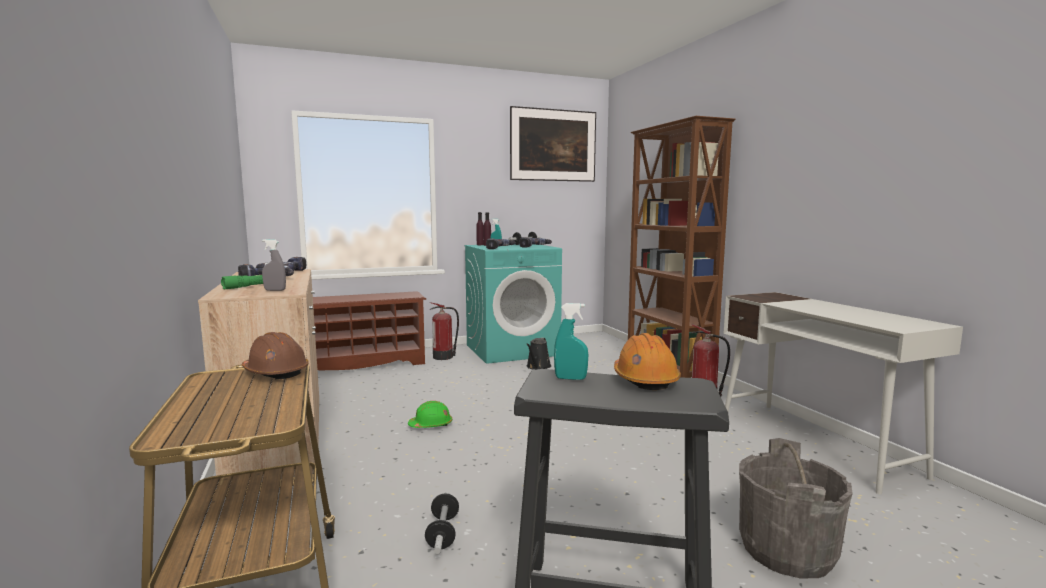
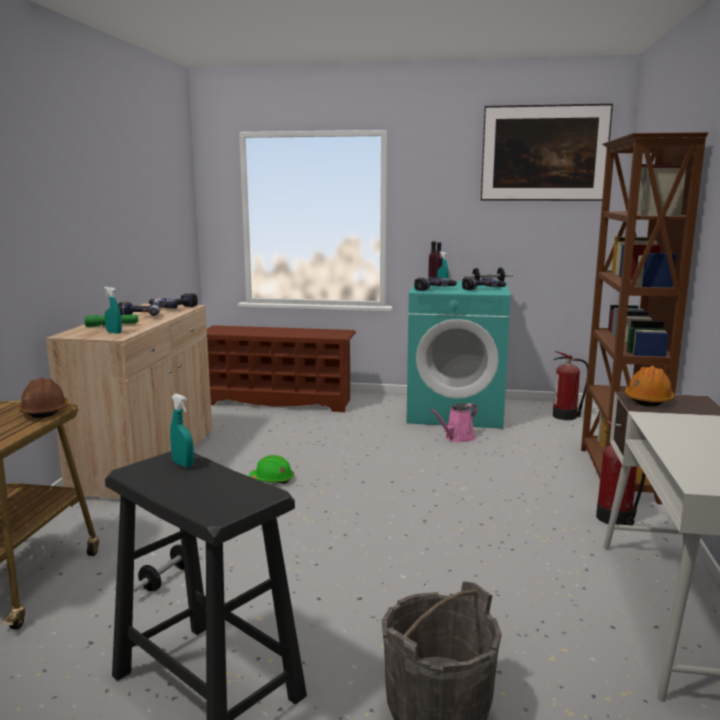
camera: 30 degrees right, 5 degrees up
(275, 290) = (114, 332): grey spray bottle -> turquoise spray bottle
(444, 357) = (373, 407): fire extinguisher -> fire extinguisher (566, 416)
(537, 367) = (457, 438): black watering can -> pink watering can
(644, 379) = (237, 480): orange hard hat -> orange hard hat (648, 399)

